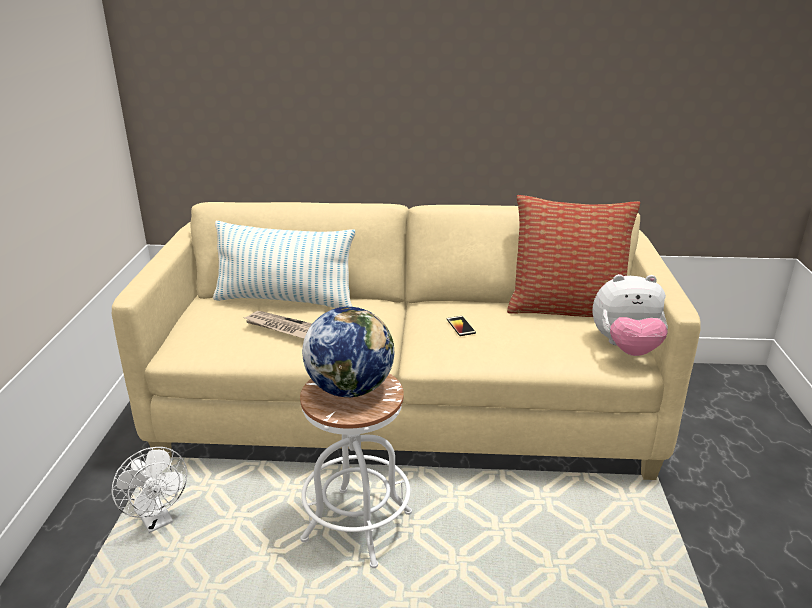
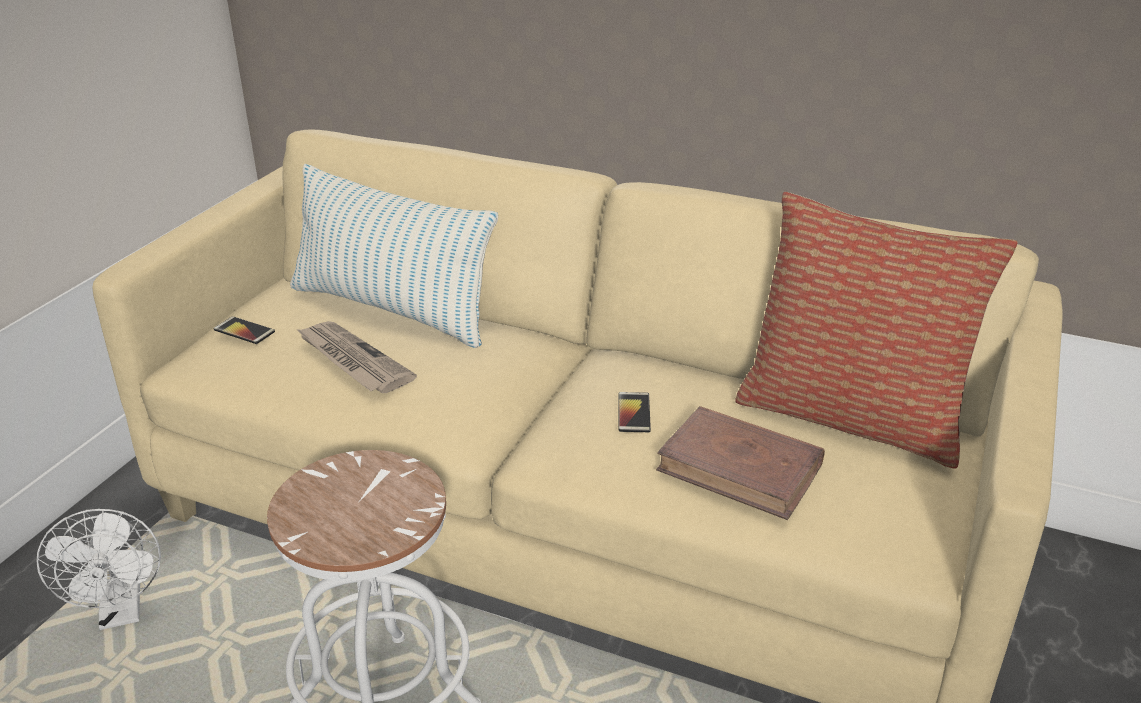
camera: 20 degrees right, 5 degrees up
(200, 327) = (244, 331): none -> phone
(350, 389) = (359, 495): globe -> none
(532, 340) = (740, 468): none -> brown book
(626, 348) = (916, 522): plush toy -> none

